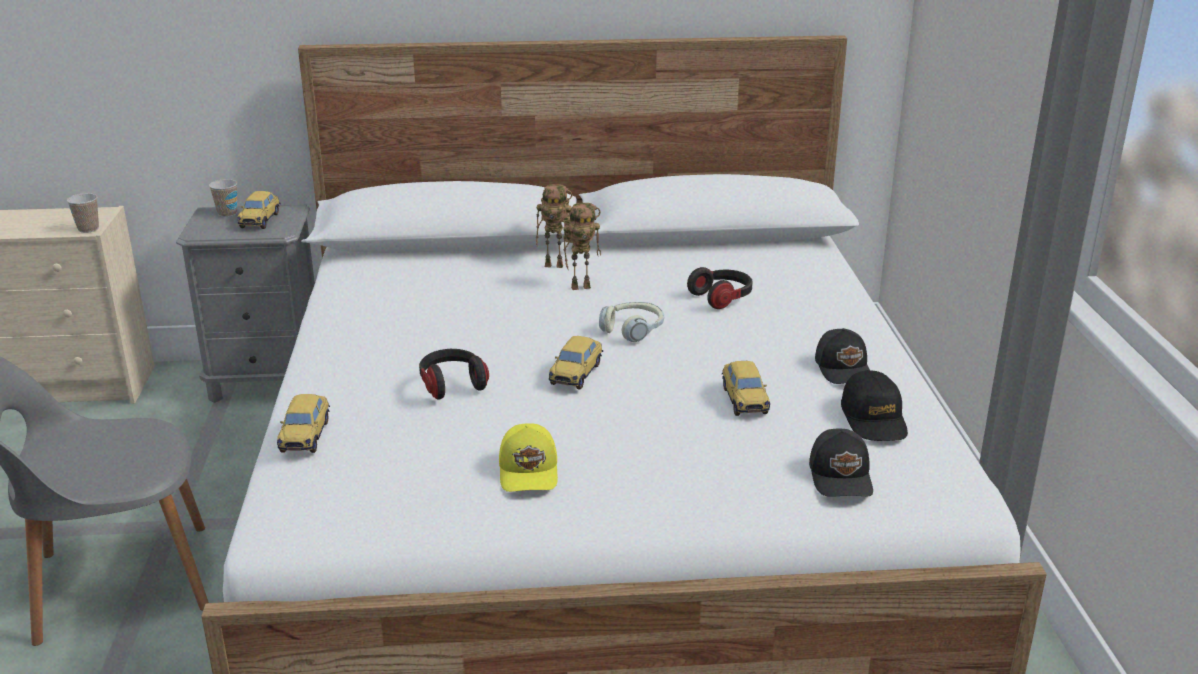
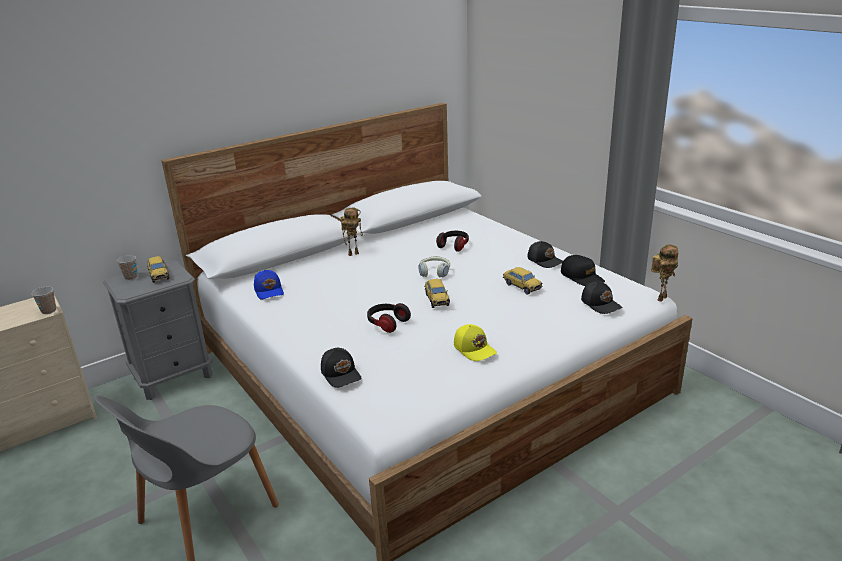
camera: 30 degrees left, 0 degrees up
(305, 435) = (341, 374): toy car -> black cap
(373, 285) = (269, 291): none -> blue cap
(581, 286) = (381, 260): toy robot -> toy robot (661, 298)

